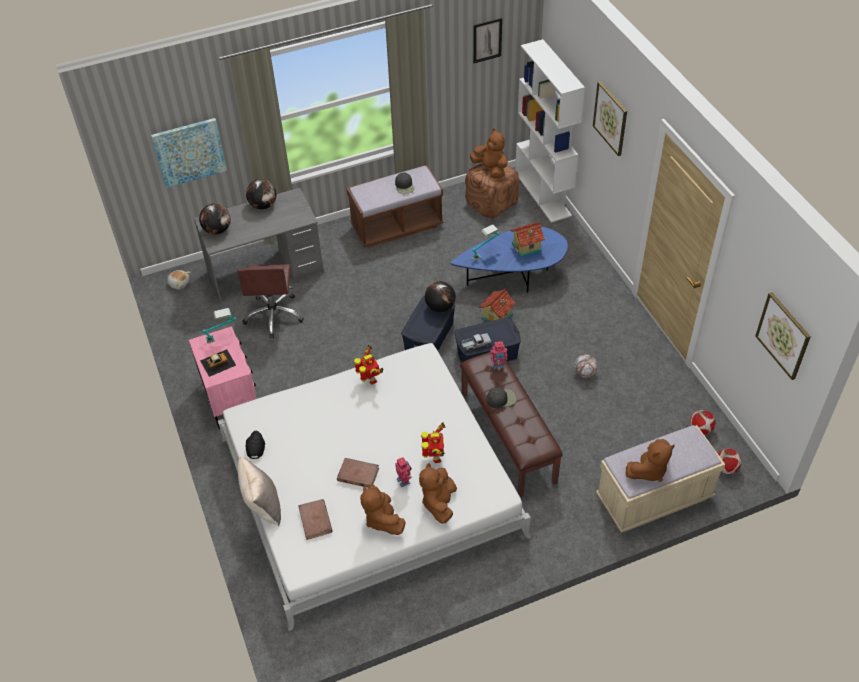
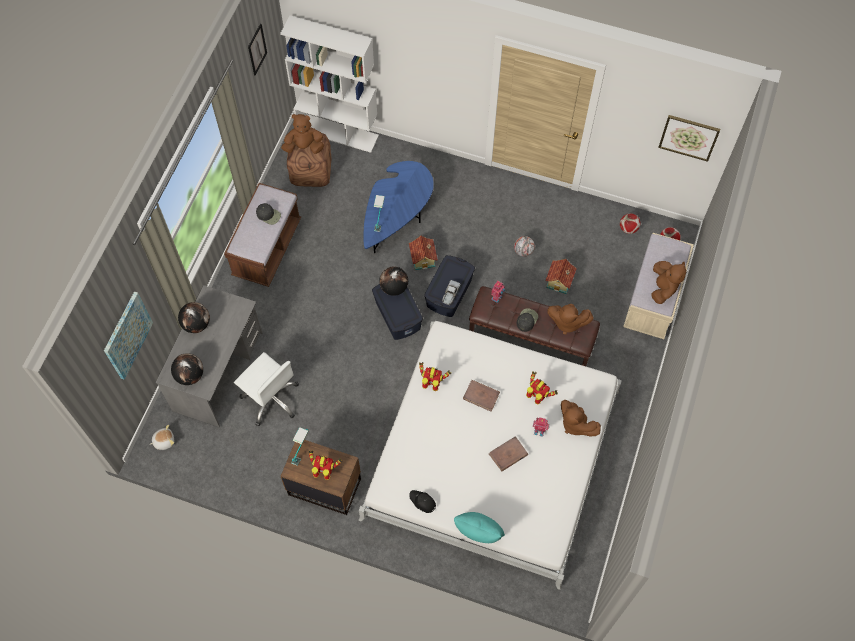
camera: 50 degrees left, 15 degrees up
(217, 362) = (325, 472): toy car -> toy robot
(231, 398) = (324, 486): pink nightstand -> brown nightstand
(262, 506) = (478, 533): beige pillow -> turquoise pillow
(274, 315) = (271, 398): brown office chair -> white office chair
(315, 520) = (521, 509): brown book -> brown book (481, 396)
(382, 519) = (557, 467): brown plush toy -> brown plush toy (567, 322)
(527, 248) = (401, 191): toy house -> toy house (560, 282)
(610, 118) = (417, 51): picture -> none

